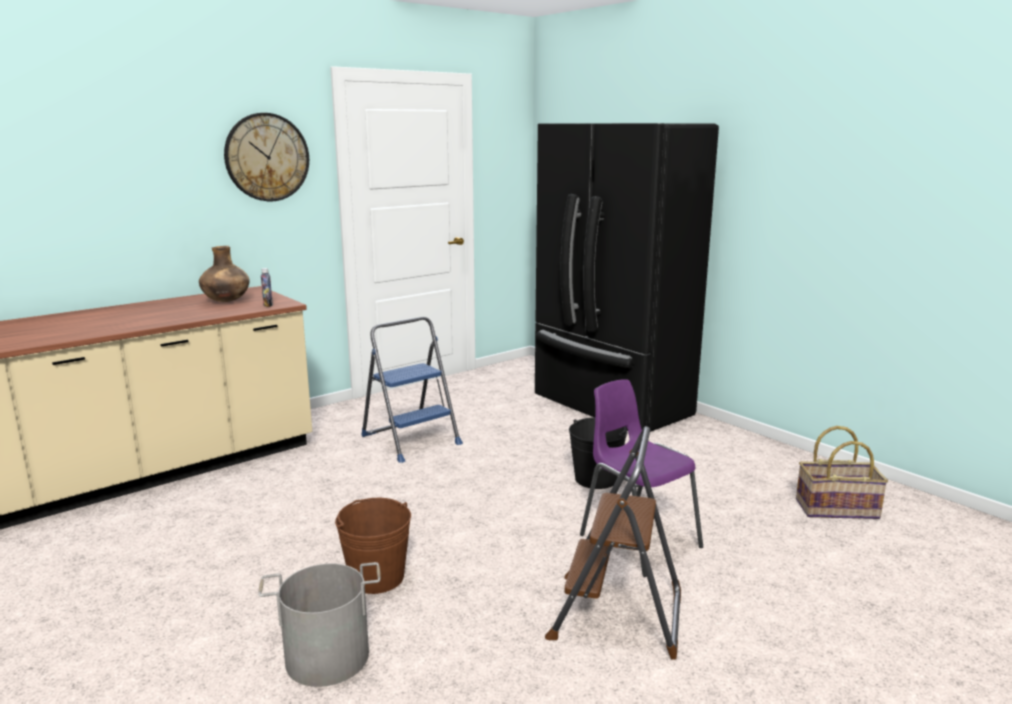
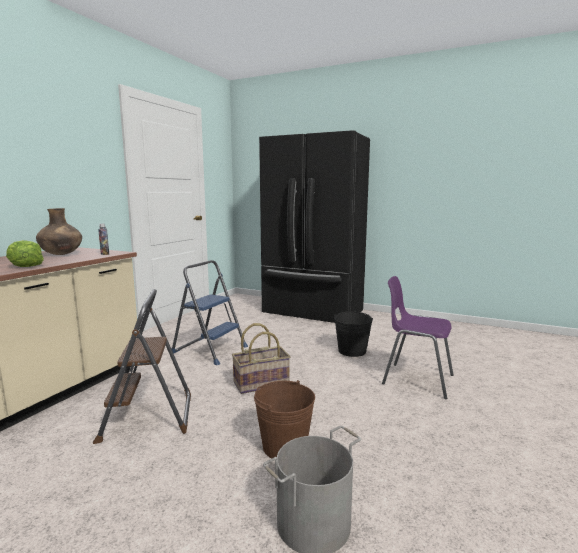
camera: 25 degrees left, 5 degrees down
(171, 318) = (25, 265): none -> lettuce
(267, 157) = (76, 144): wall clock -> none
(623, 615) = (464, 425): brown step ladder -> brown step ladder (151, 416)
(836, 508) = (483, 342): basket -> basket (261, 383)

